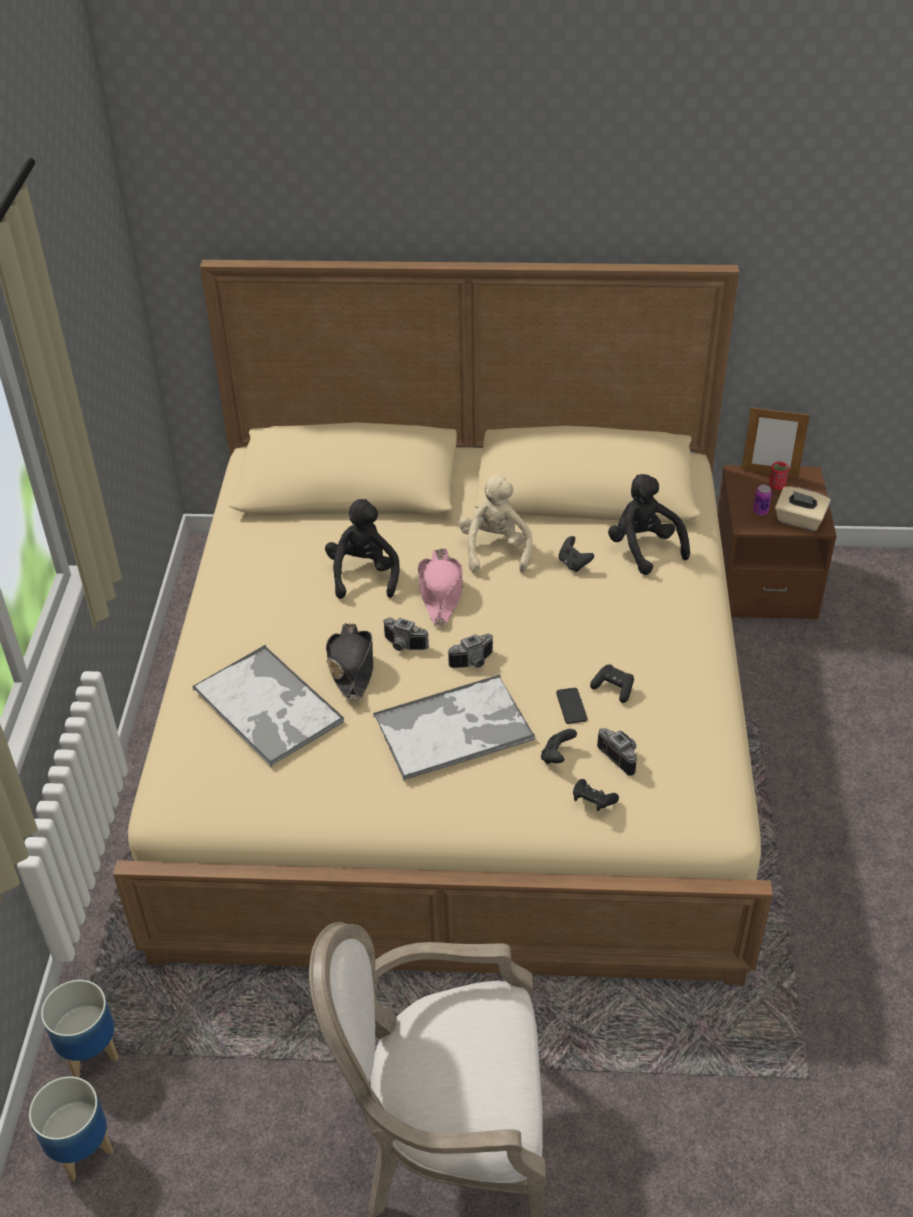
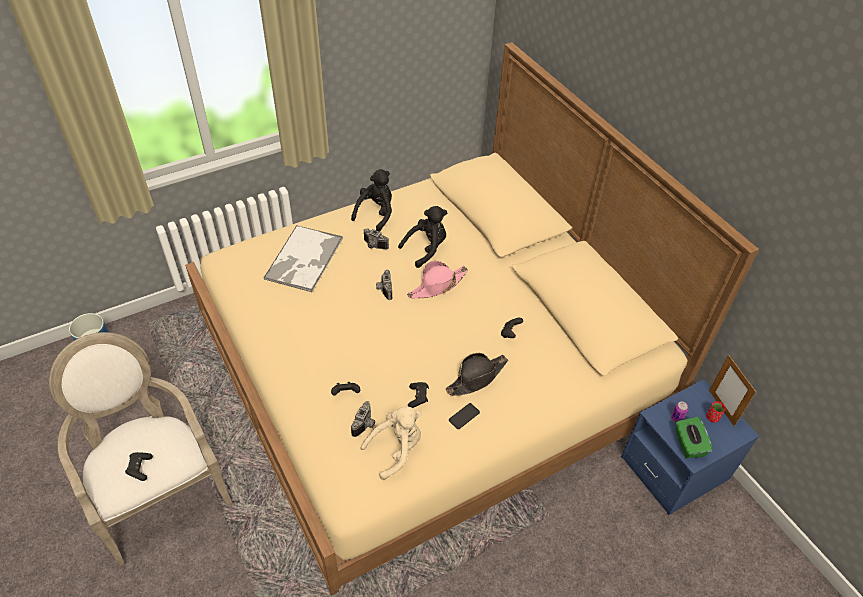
camera: 55 degrees right, 5 degrees up
(90, 1051) = (150, 328): planter -> none
(351, 667) = (353, 276): black hat -> black hat (477, 378)
(454, 728) = (337, 339): tray -> none
(474, 663) = (392, 325): camera -> camera (374, 246)
(495, 549) = (492, 293): beige plush toy -> beige plush toy (396, 449)
(571, 706) = (389, 383): phone -> phone (464, 416)
(593, 801) = (322, 426): black game controller -> black game controller (140, 468)
(644, 548) = (555, 362): black plush toy -> black plush toy (376, 213)
(763, 583) = (674, 468): brown nightstand -> blue nightstand
(799, 520) = (688, 444): beige tissue box -> green tissue box

